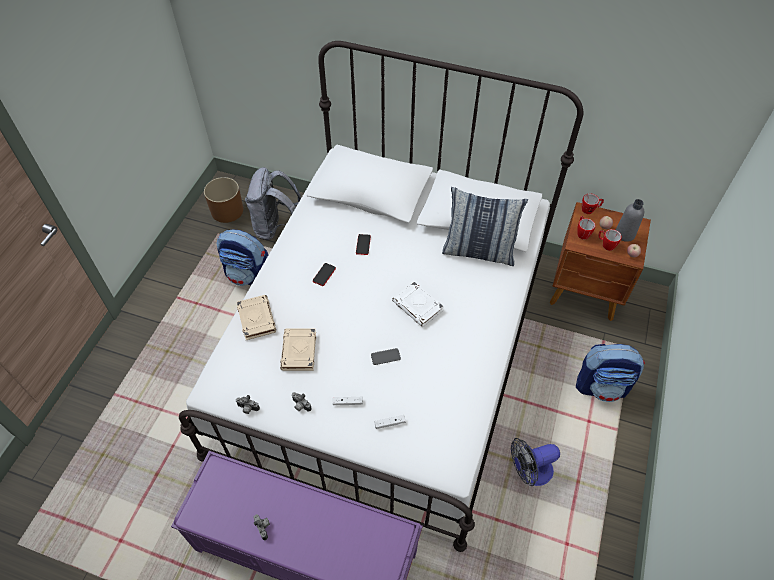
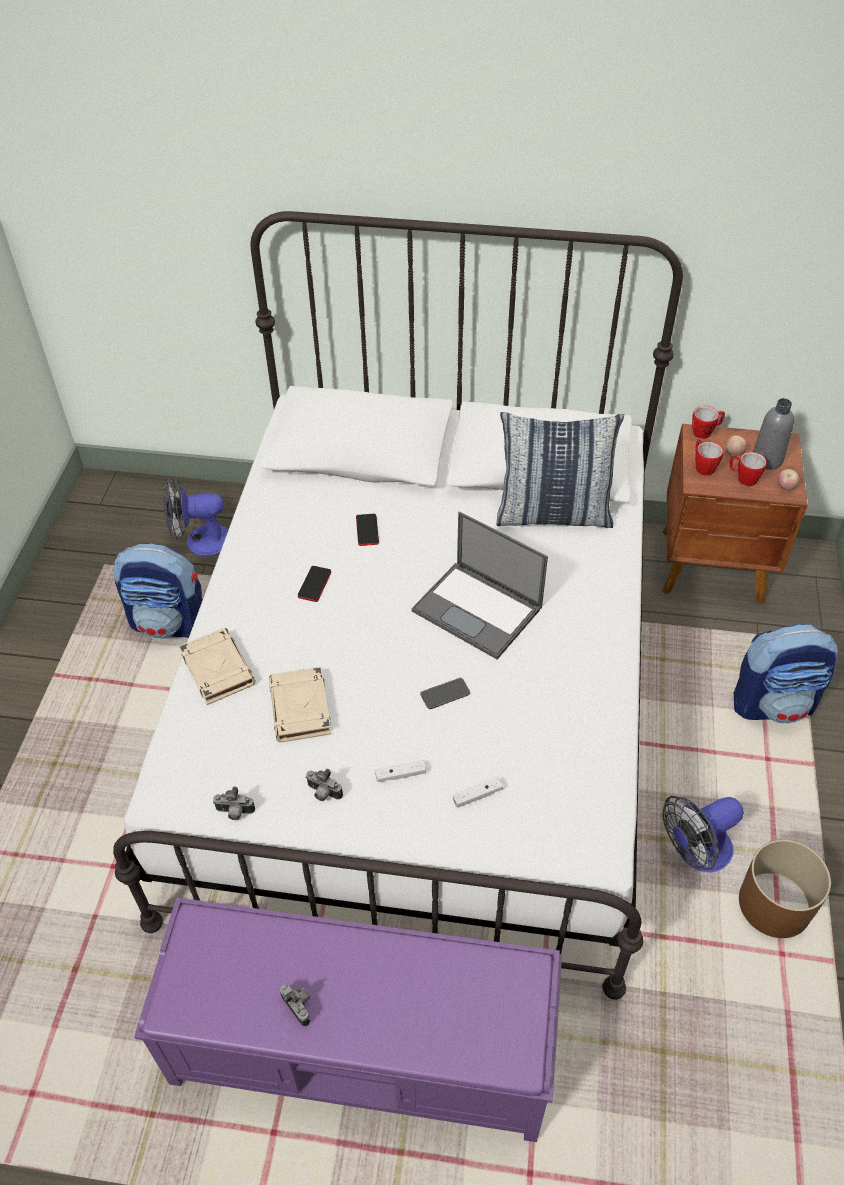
camera: 10 degrees left, 5 degrees down
(227, 210) = (113, 527): brown planter -> brown planter (775, 904)
(276, 227) = (200, 541): grey backpack -> fan
(418, 306) = (478, 610): white book -> laptop

